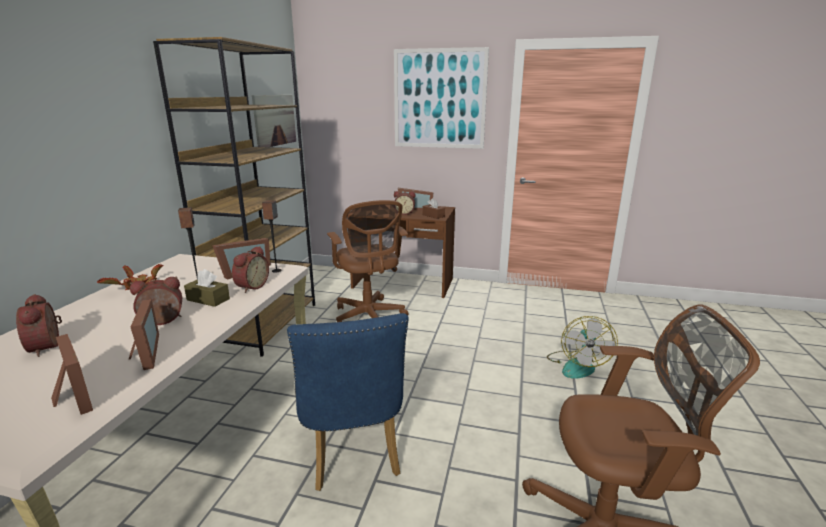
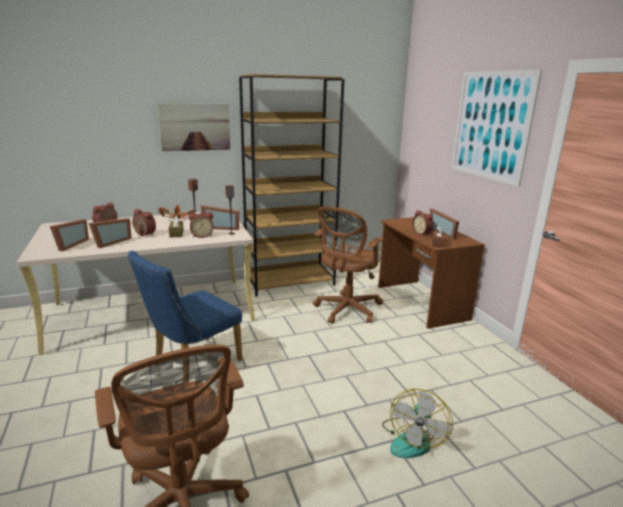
camera: 55 degrees right, 0 degrees up
(274, 120) = (360, 131): picture -> picture (195, 127)
(577, 365) = (412, 439): fan -> fan turned 45 degrees counterclockwise

